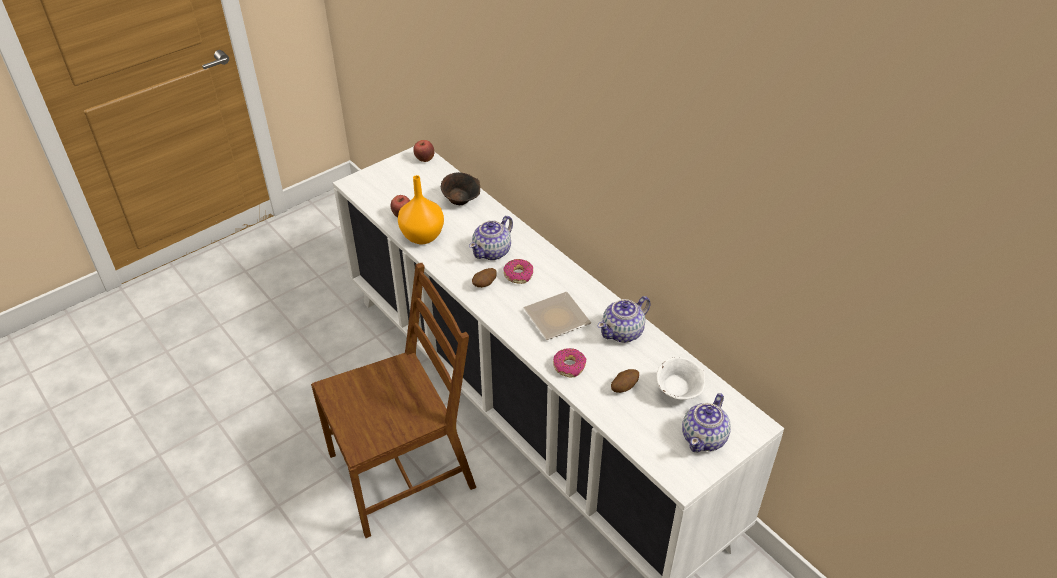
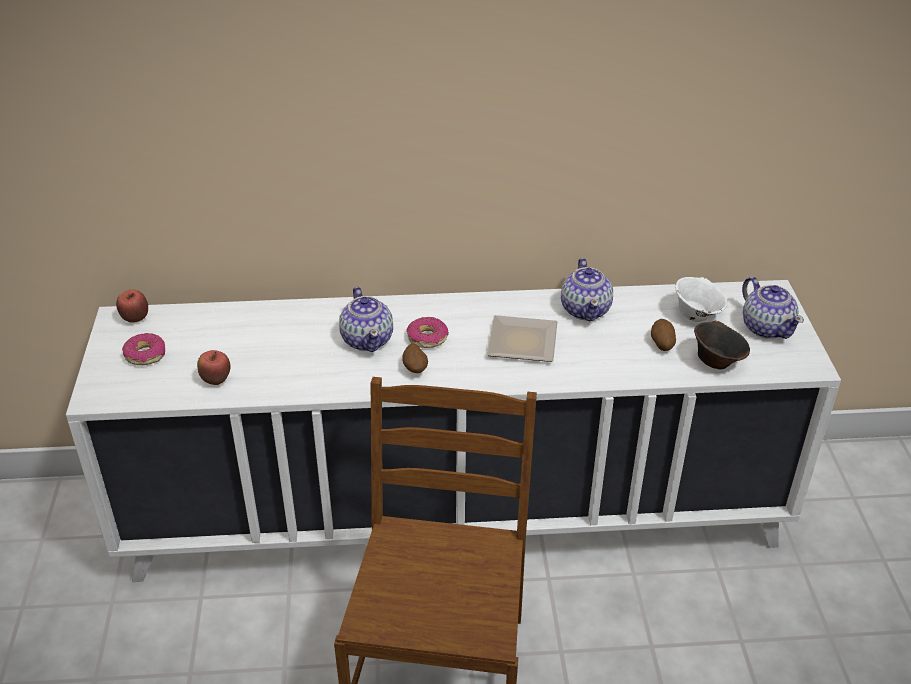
camera: 55 degrees left, 5 degrees down
(421, 236) = (275, 381): orange vase -> none
(461, 201) = (251, 324): brown bowl -> brown bowl (716, 361)
(569, 366) = (601, 366): donut -> donut (145, 355)

